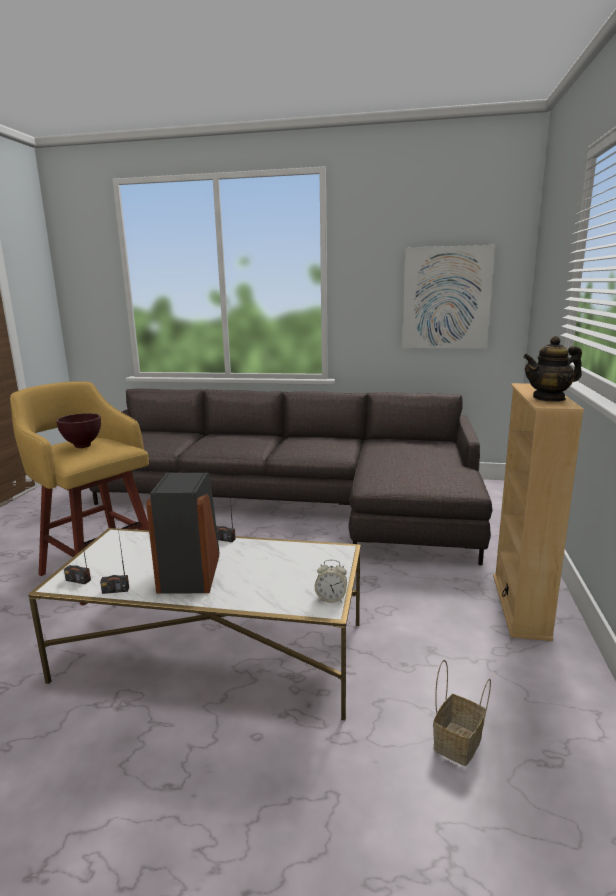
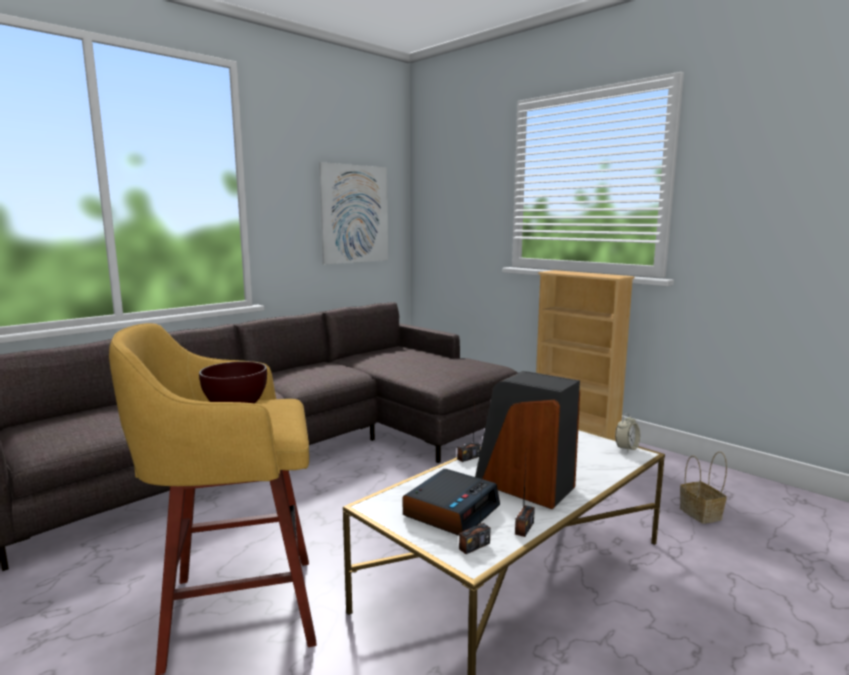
camera: 55 degrees left, 5 degrees down
(125, 559) = (451, 511): none -> alarm clock
(549, 398) = (600, 274): teapot -> none

